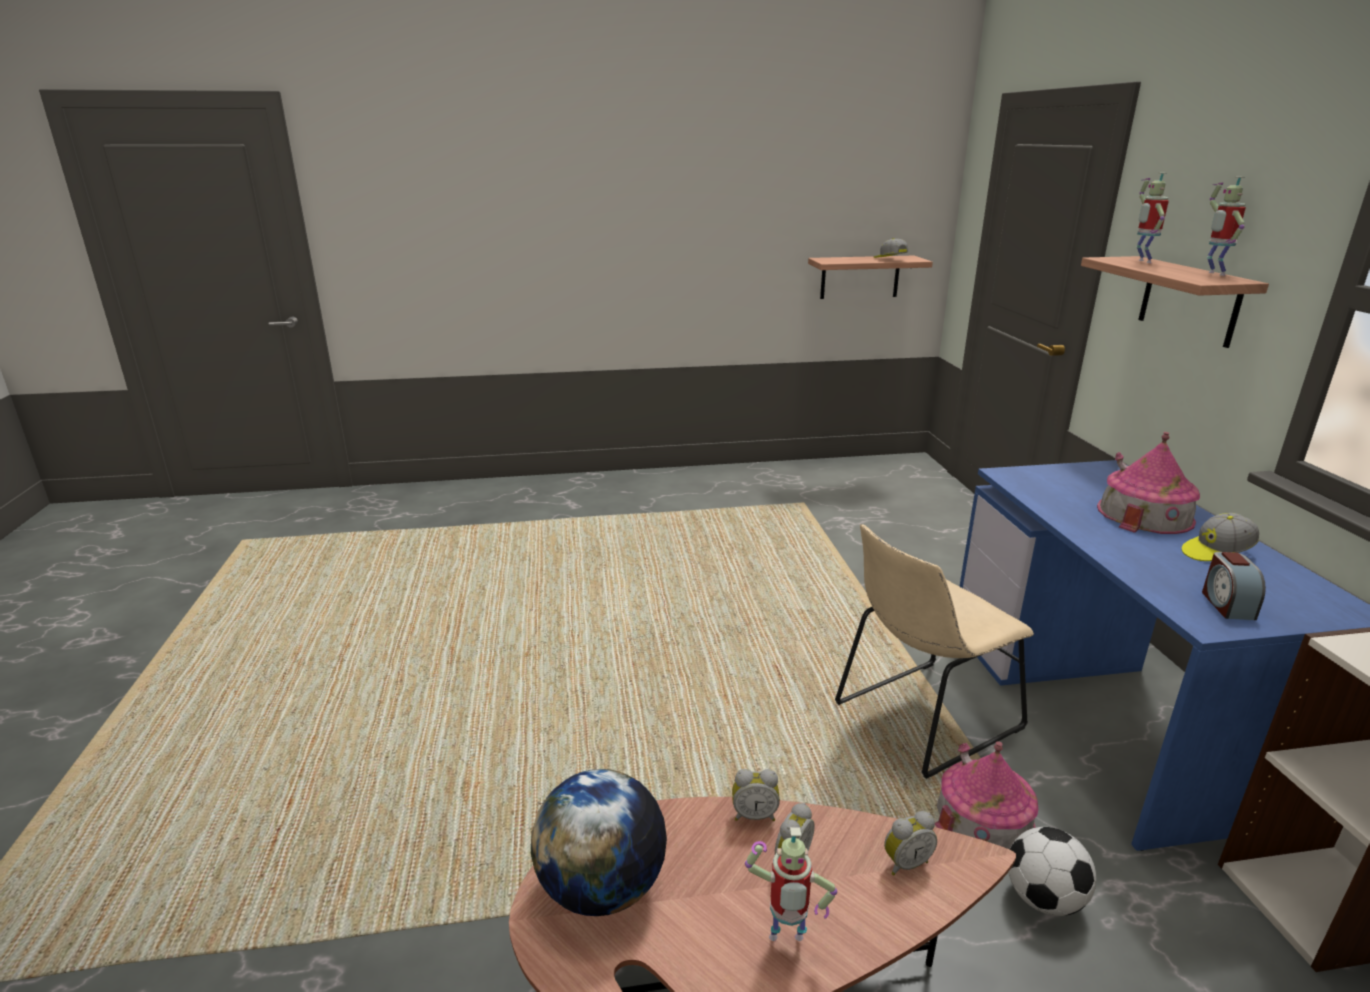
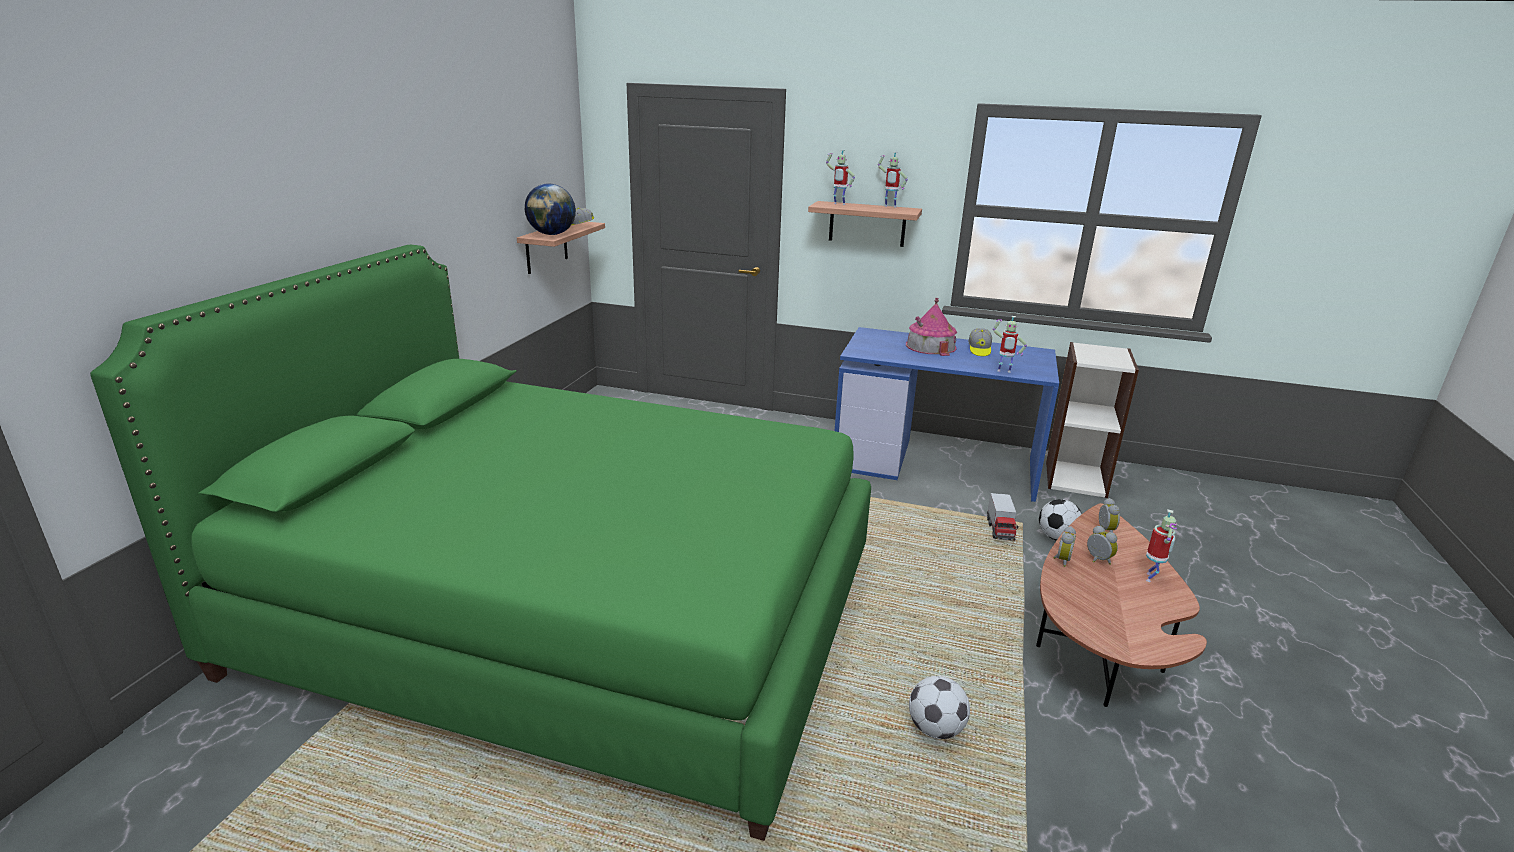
camera: 65 degrees left, 0 degrees up
(476, 828) = (935, 729): none -> football
(535, 567) = (570, 616): none -> green bed
(602, 888) = (1110, 624): globe -> globe (552, 234)
(921, 719) = (912, 514): beige chair -> none
(983, 818) = (1000, 530): toy house -> toy truck
(1148, 584) = (1003, 372): none -> toy robot
(1226, 604) = (1028, 367): alarm clock -> none

